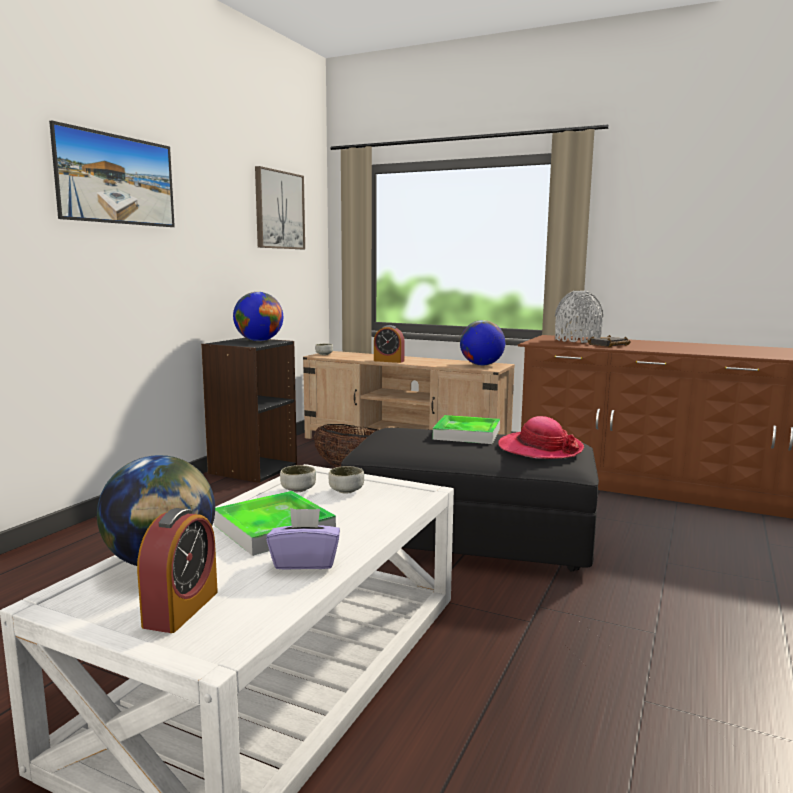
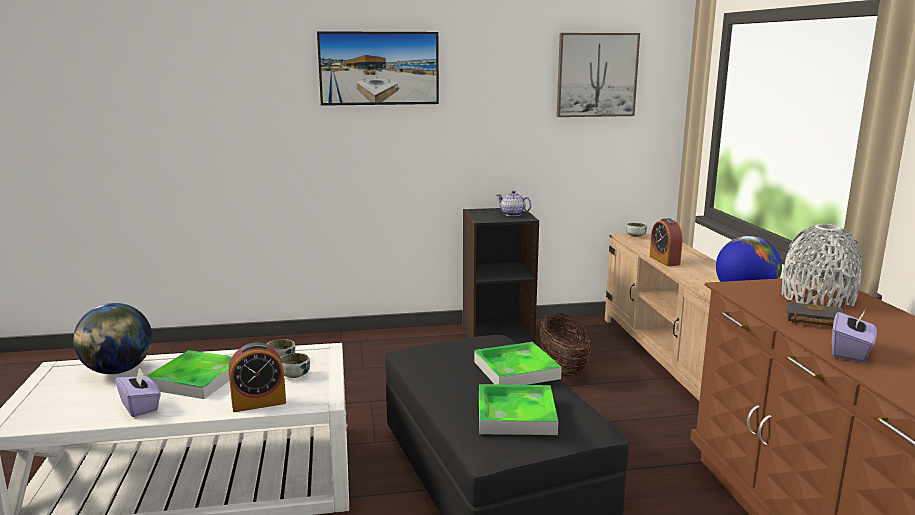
camera: 55 degrees right, 5 degrees up
(181, 609) = (60, 399): alarm clock -> alarm clock (259, 403)
(259, 341) = (512, 214): globe -> teapot
(540, 449) = (516, 415): hat -> tray
(661, 349) = (850, 352): none -> purple tissue box

